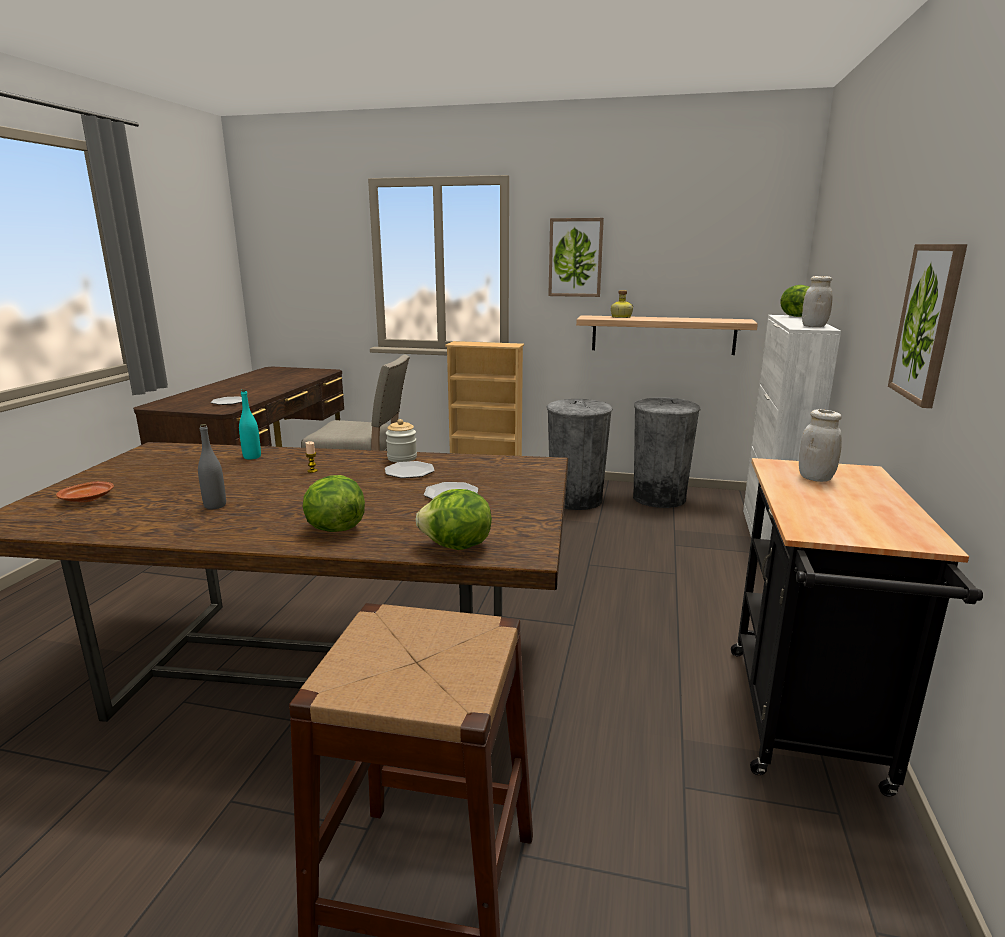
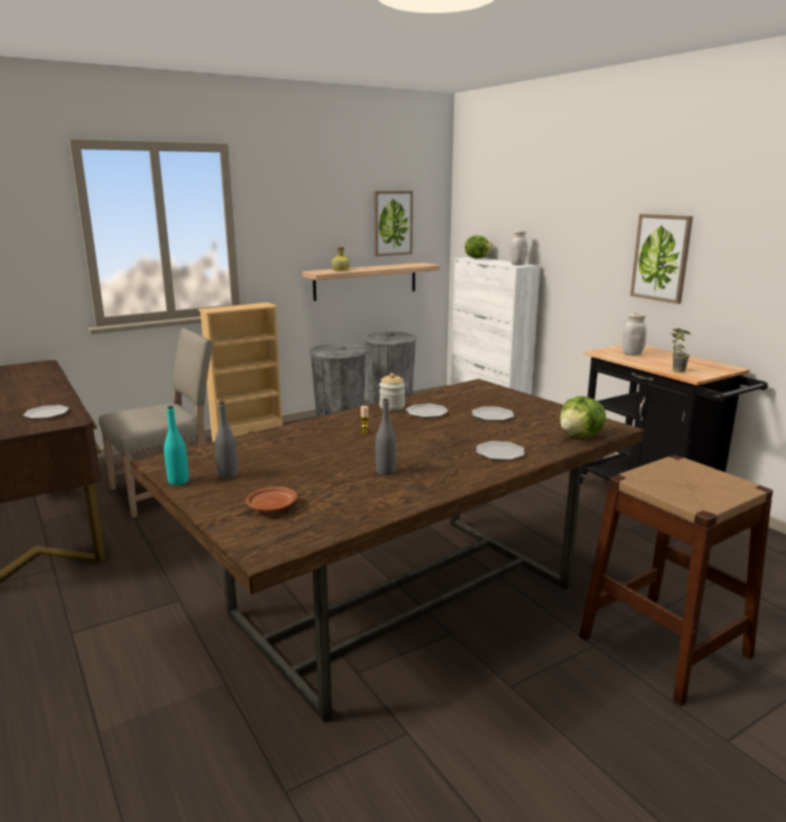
camera: 45 degrees left, 0 degrees up
(145, 469) = (228, 475): none -> grey bottle
(252, 457) = (283, 439): turquoise bottle -> turquoise bottle (178, 481)
(334, 529) = (500, 453): lettuce -> plate
(575, 257) = (293, 220): picture -> picture (392, 223)
(806, 515) = (674, 370): none -> potted plant

